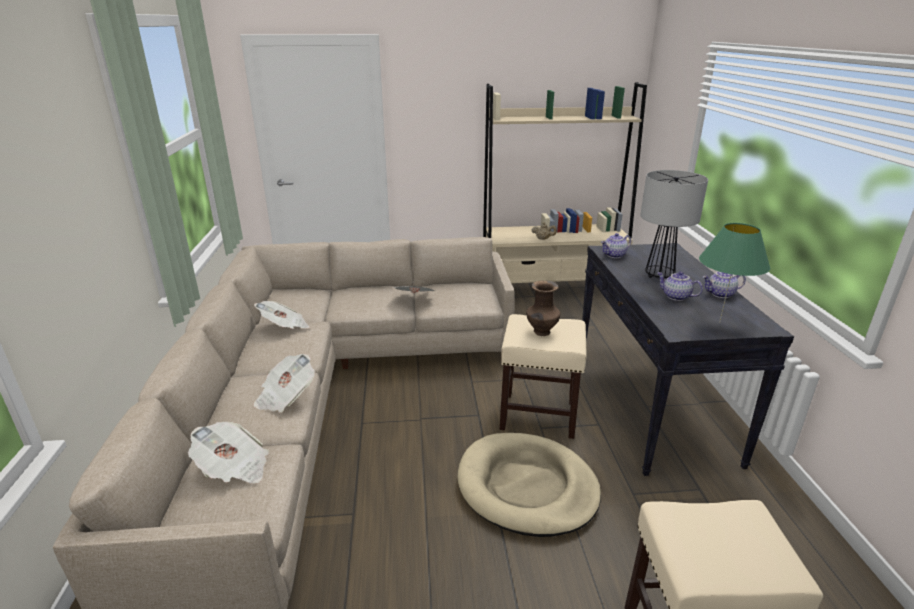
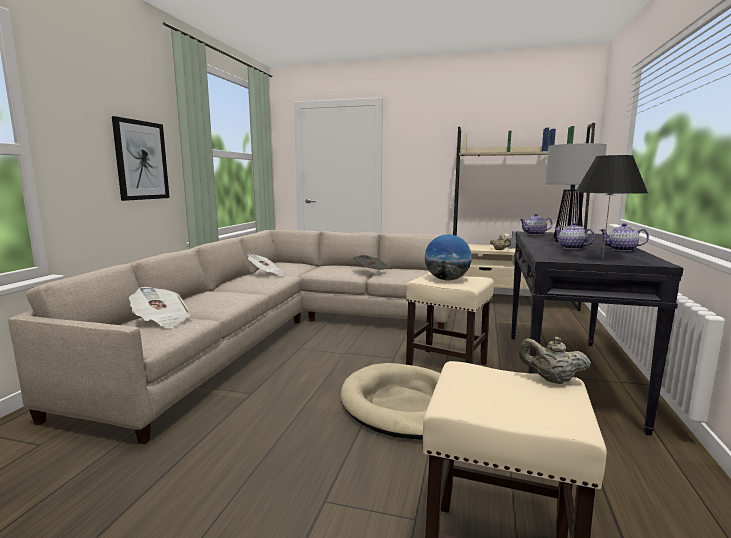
camera: 20 degrees right, 15 degrees down
(92, 217) = (141, 160): none -> picture
(285, 397) = (231, 299): newspaper -> none
(541, 332) = (447, 280): brown vase -> globe
(719, 323) = (602, 258): green table lamp -> black table lamp
(744, 512) = (551, 380): none -> beige teapot

